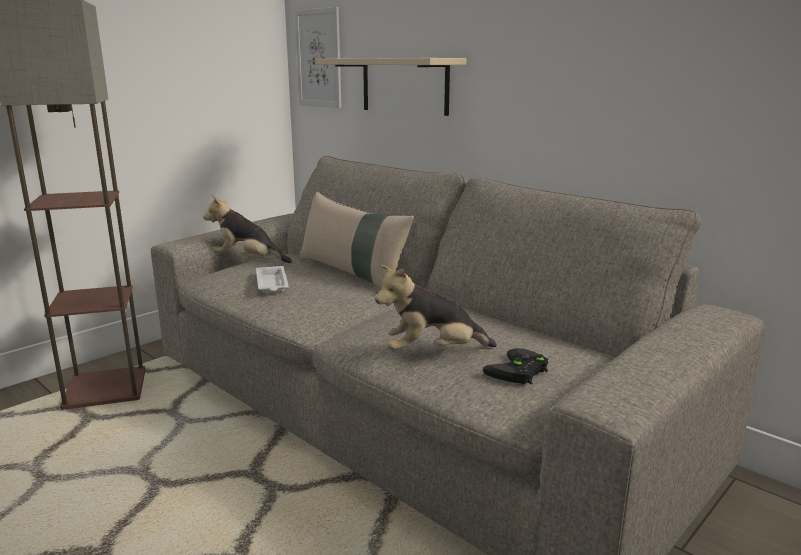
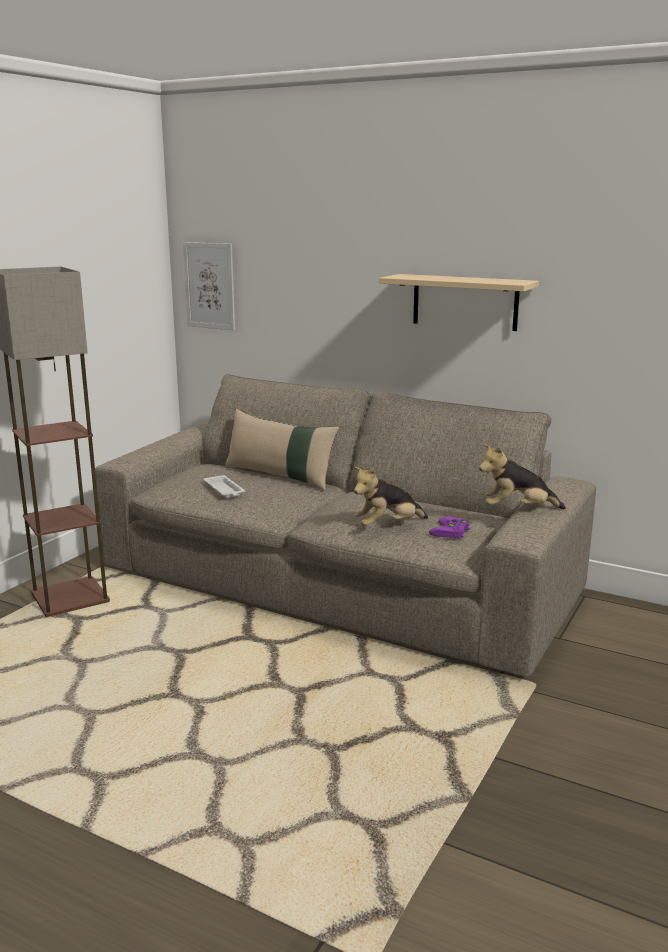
camera: 15 degrees left, 0 degrees up
(248, 260) = (182, 472): plush toy -> plush toy (517, 509)
(404, 85) = (301, 314): beige shelf -> beige shelf (465, 302)
(518, 372) = (451, 531): black game controller -> purple game controller

